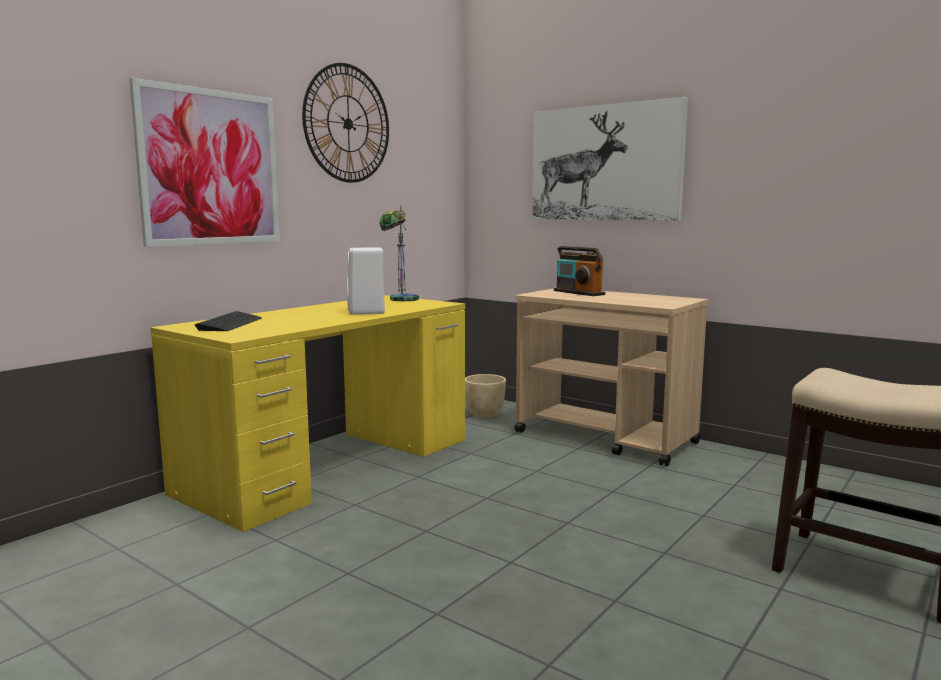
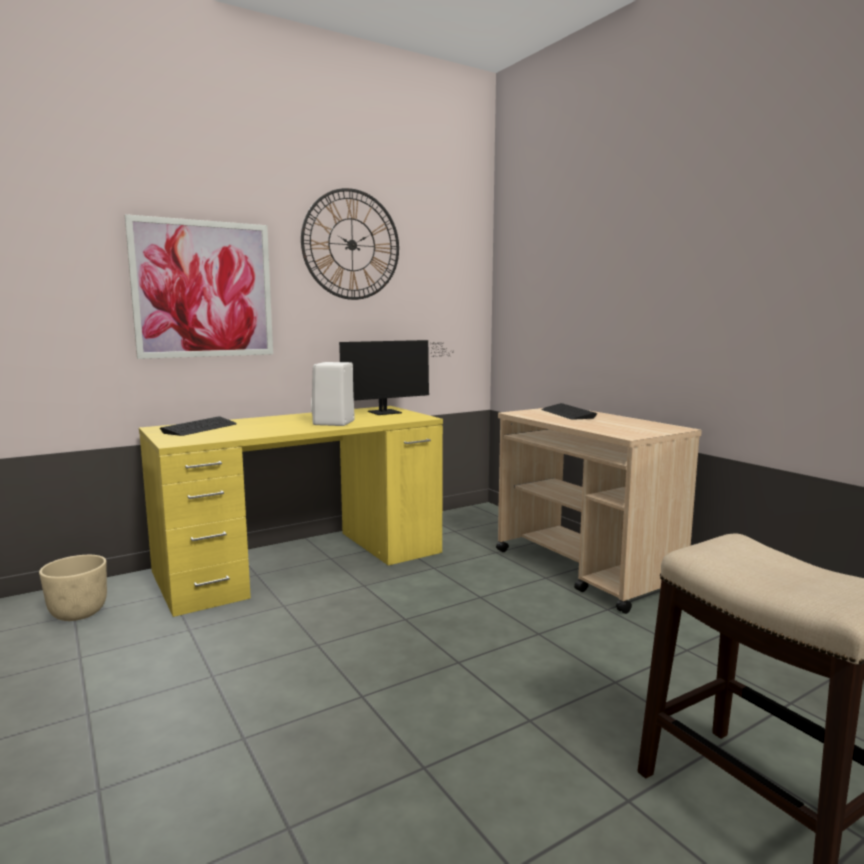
camera: 20 degrees right, 0 degrees up
(400, 300) = (389, 412): table lamp -> monitor
(485, 414) = (485, 528): beige planter -> beige planter (79, 614)
(578, 293) = (567, 413): radio -> keyboard
(605, 163) = (609, 276): picture -> none

